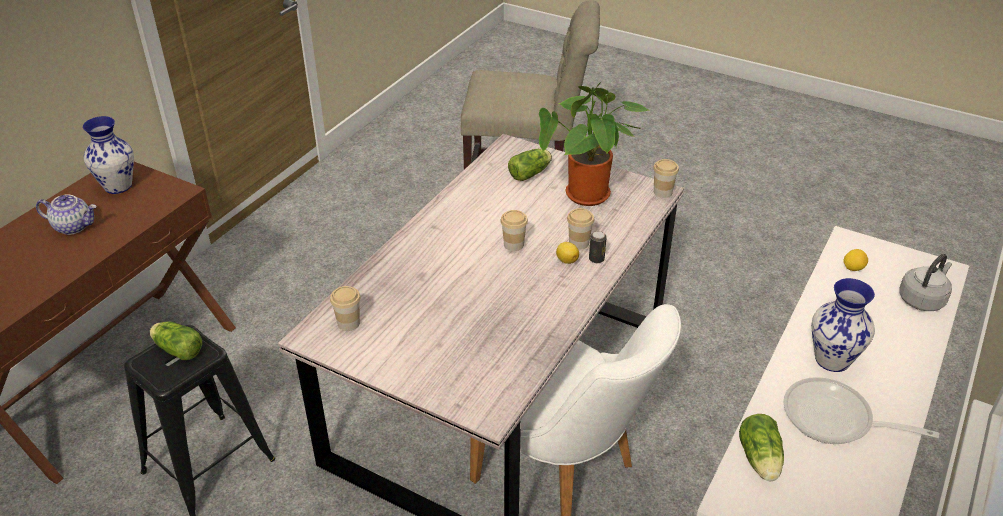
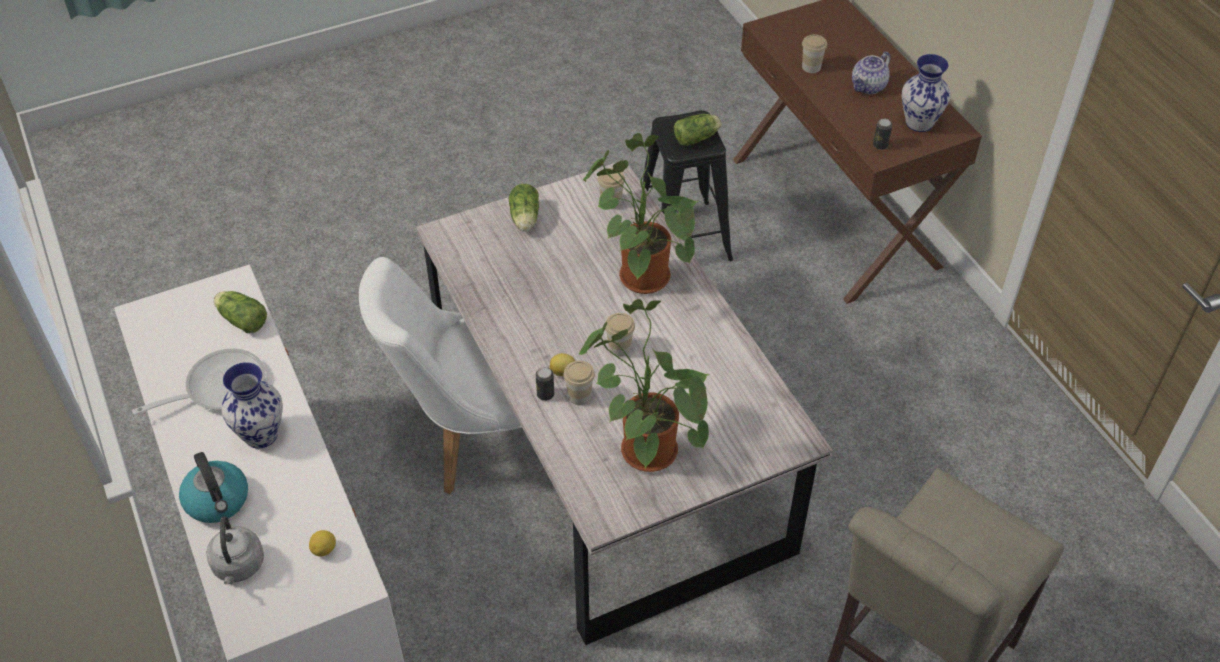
camera: 125 degrees right, 10 degrees up
(164, 195) = (880, 145): none -> can
(427, 267) = (639, 275): none -> potted plant
(531, 173) = (728, 428): lettuce -> lettuce (525, 219)
(662, 192) = (598, 521): cup -> cup (811, 67)
(905, 344) = (218, 501): none -> kettle

